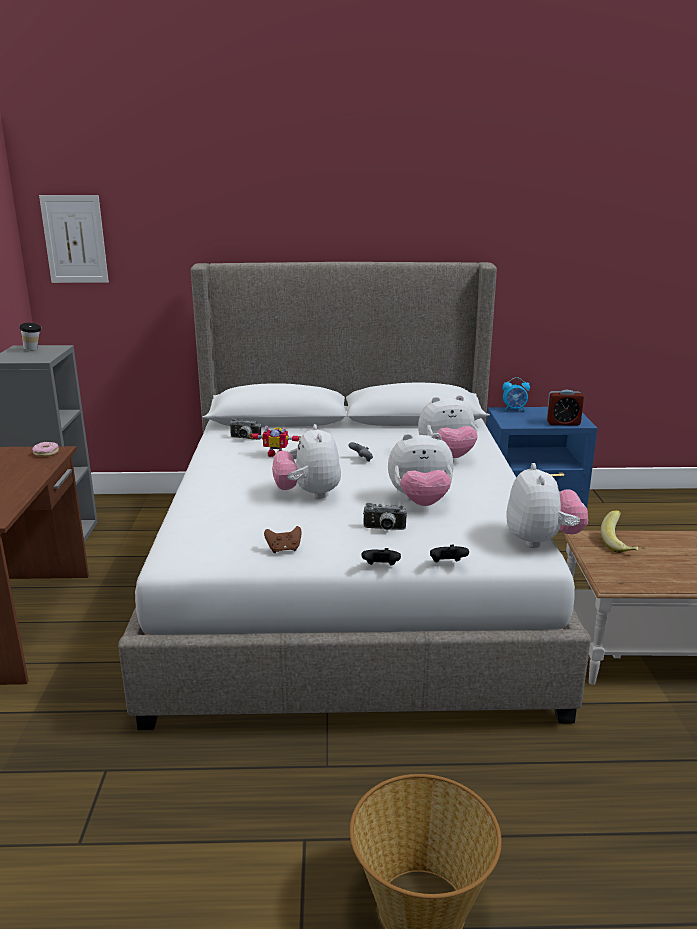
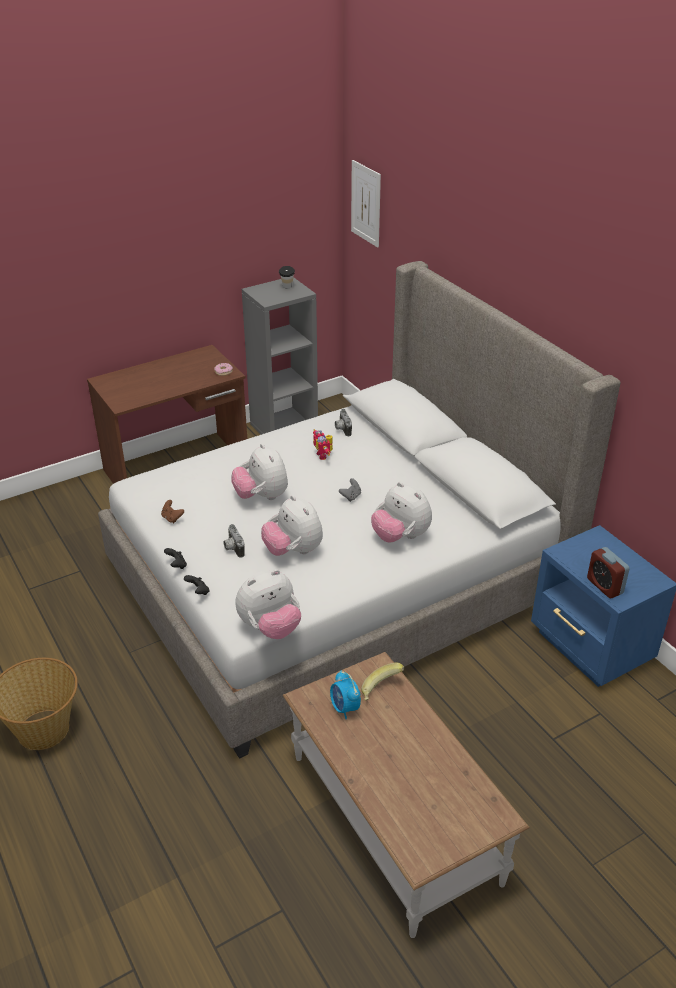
camera: 60 degrees right, 15 degrees up
(308, 494) = (261, 496): plush toy -> plush toy turned 75 degrees counterclockwise
(514, 409) = (611, 544): alarm clock -> alarm clock (344, 708)

